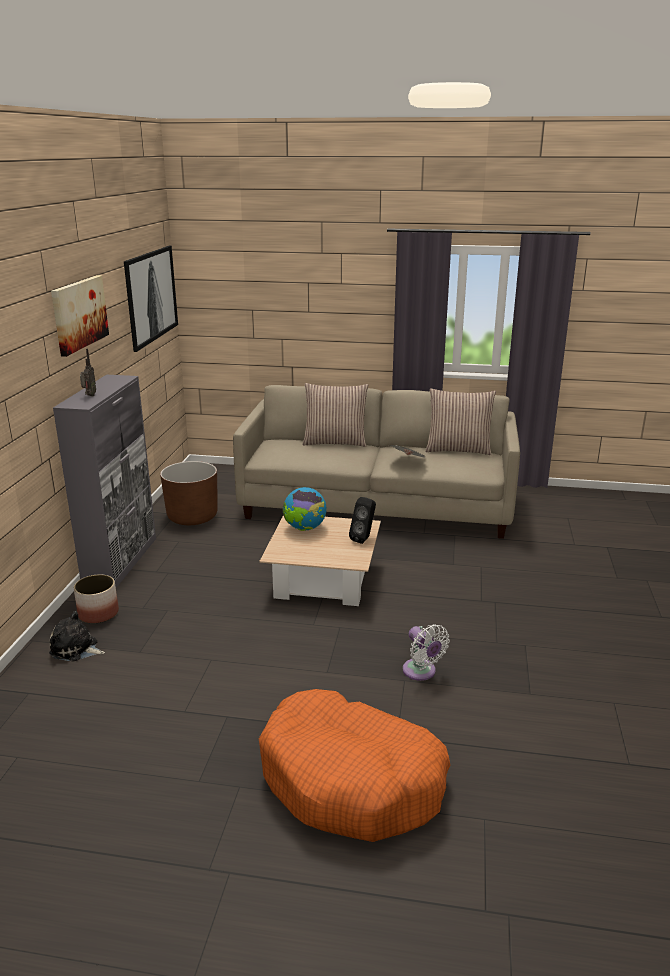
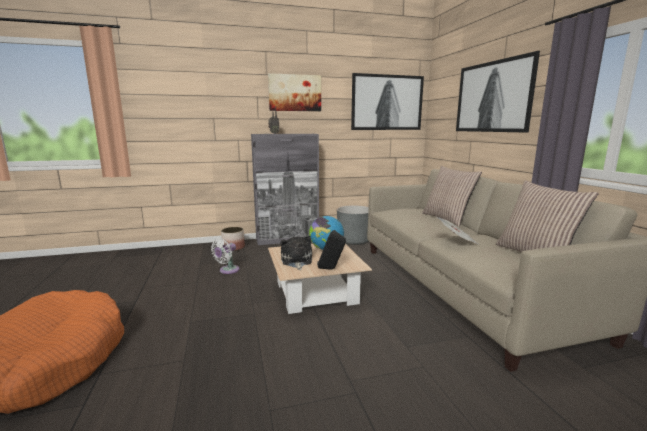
camera: 65 degrees right, 10 degrees down
(76, 649) = (198, 252): plush toy -> plush toy (296, 261)
(192, 516) = (354, 240): brown planter -> grey planter
(314, 289) = (493, 97): none -> picture
(421, 672) = (198, 367): white fan -> white fan (227, 270)

